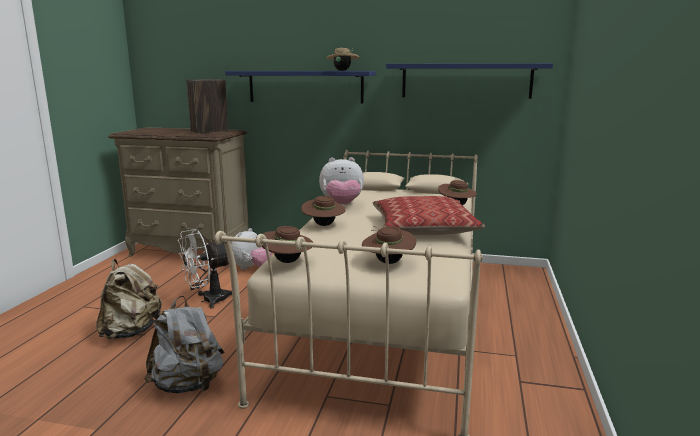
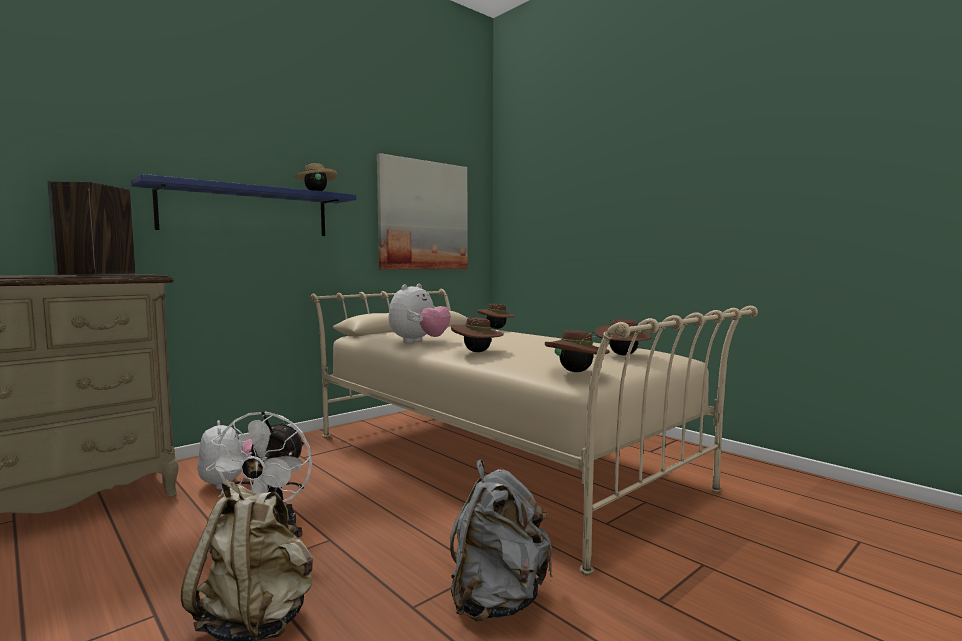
camera: 55 degrees left, 10 degrees down
(424, 228) = (544, 339): pillow -> none
(466, 81) = (423, 215): blue shelf -> picture

